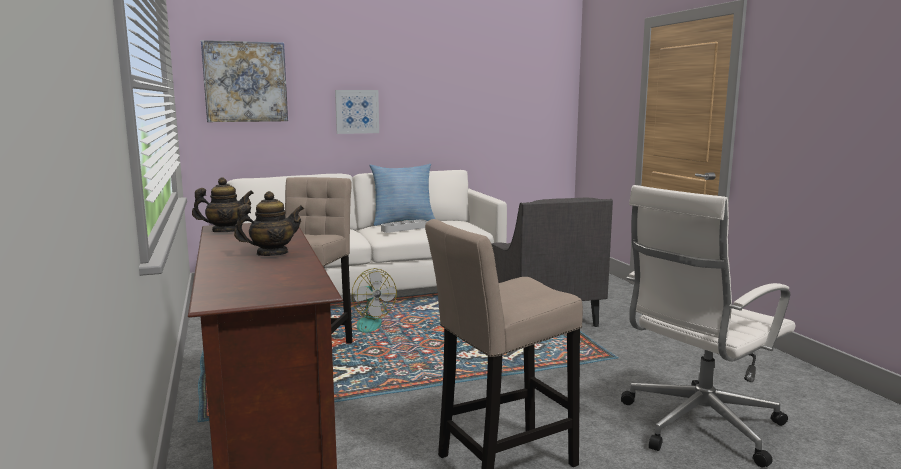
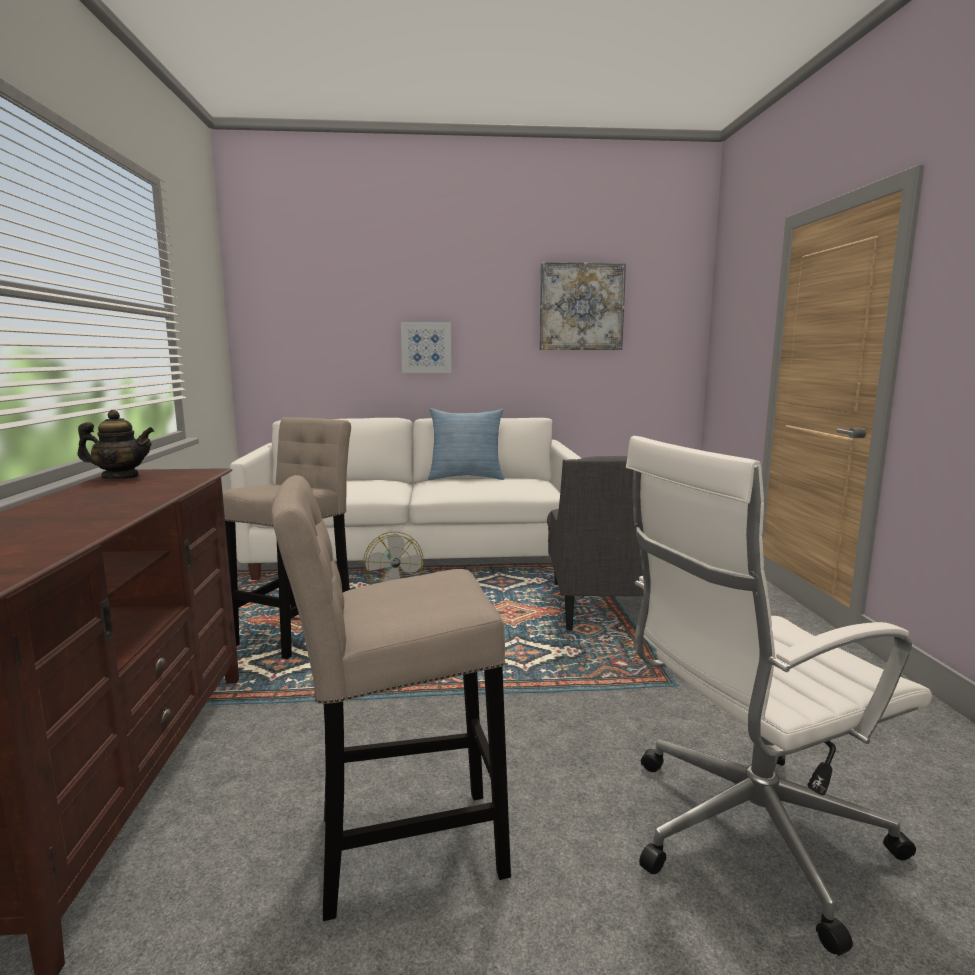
camera: 15 degrees right, 0 degrees up
(245, 82) = (301, 313): picture -> picture (581, 307)
(272, 254) = (91, 512): teapot -> none
(404, 229) = (456, 485): grey tray -> none

